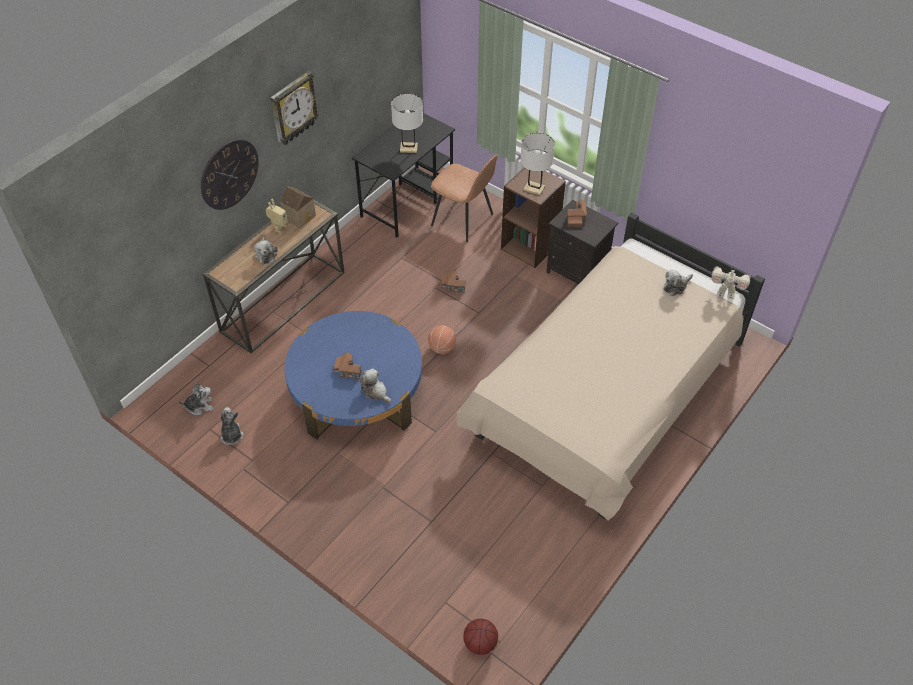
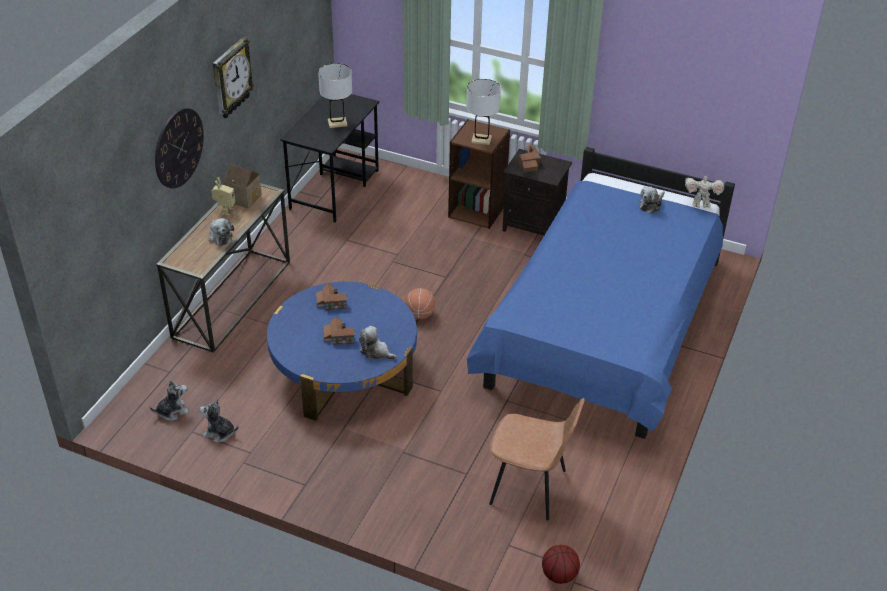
camera: 15 degrees left, 10 degrees down
(231, 435) = (219, 433): plush toy -> plush toy turned 45 degrees counterclockwise
(453, 285) = (410, 256): toy house -> toy house (331, 303)
(463, 220) = (400, 197): brown chair -> brown chair (530, 488)
(607, 394) = (604, 328): beige bed -> blue bed

